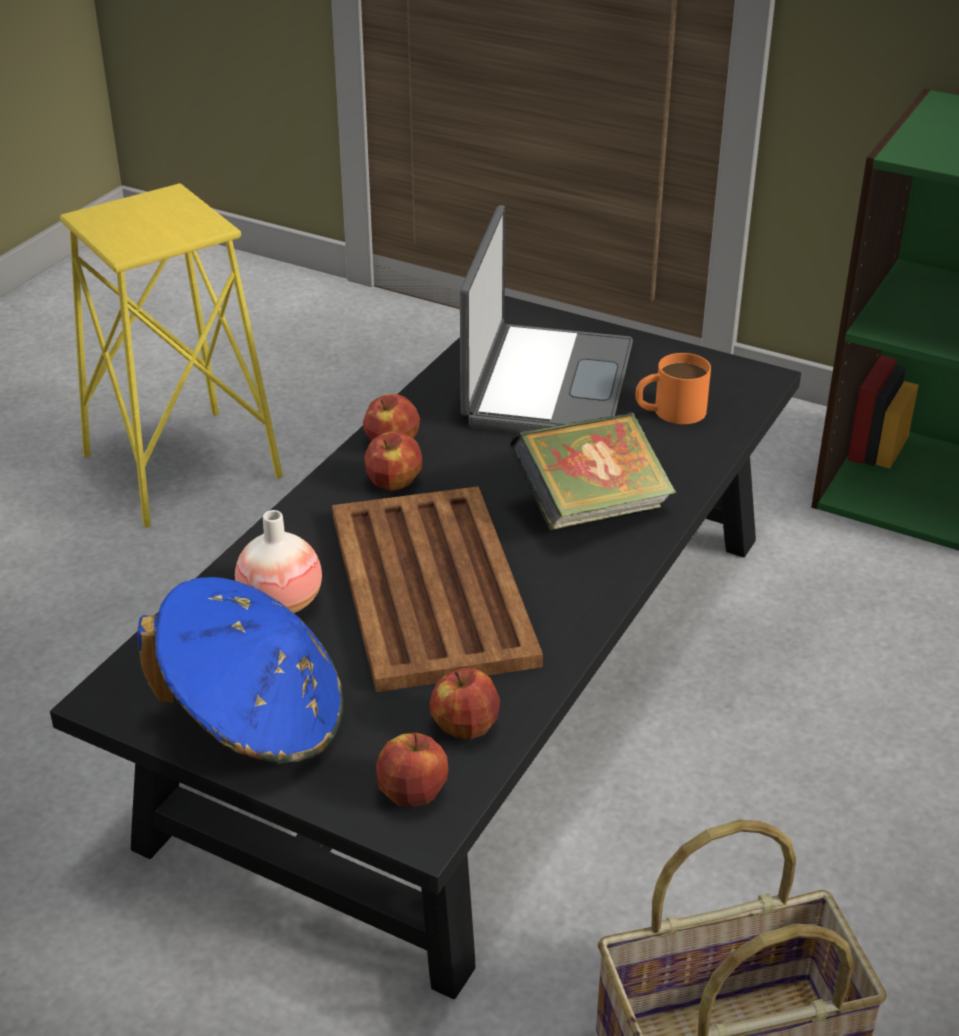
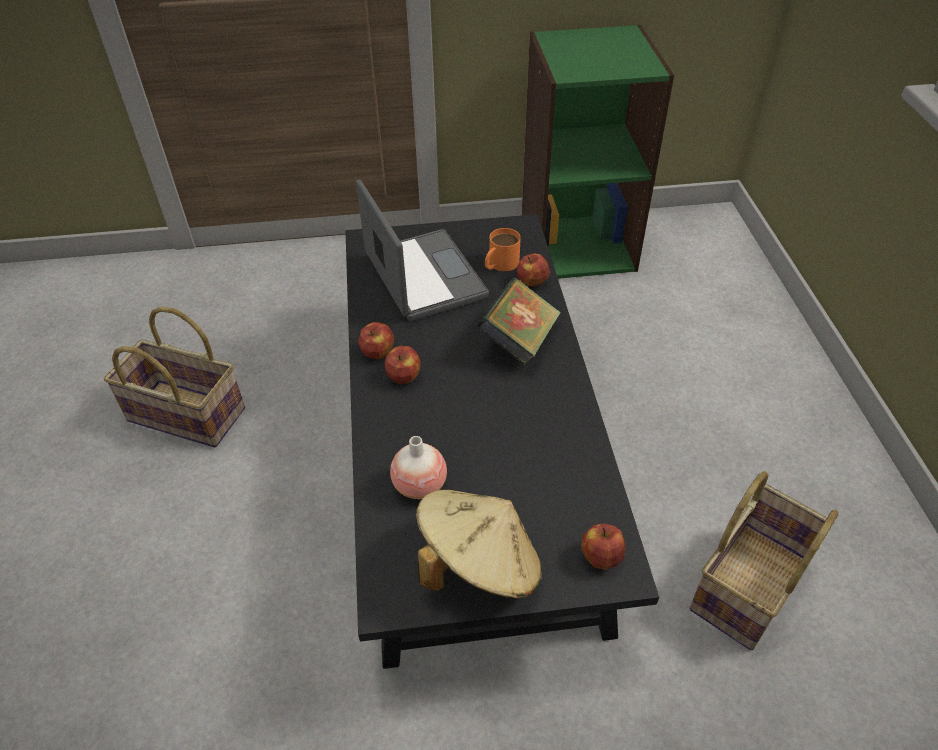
camera: 35 degrees left, 10 degrees up
(182, 467) = (185, 416): yellow stool -> basket
(255, 718) = (479, 564): blue hat -> beige hat
(431, 589) = (489, 431): brown tray -> none
(465, 727) = (587, 503): apple -> apple (532, 282)

